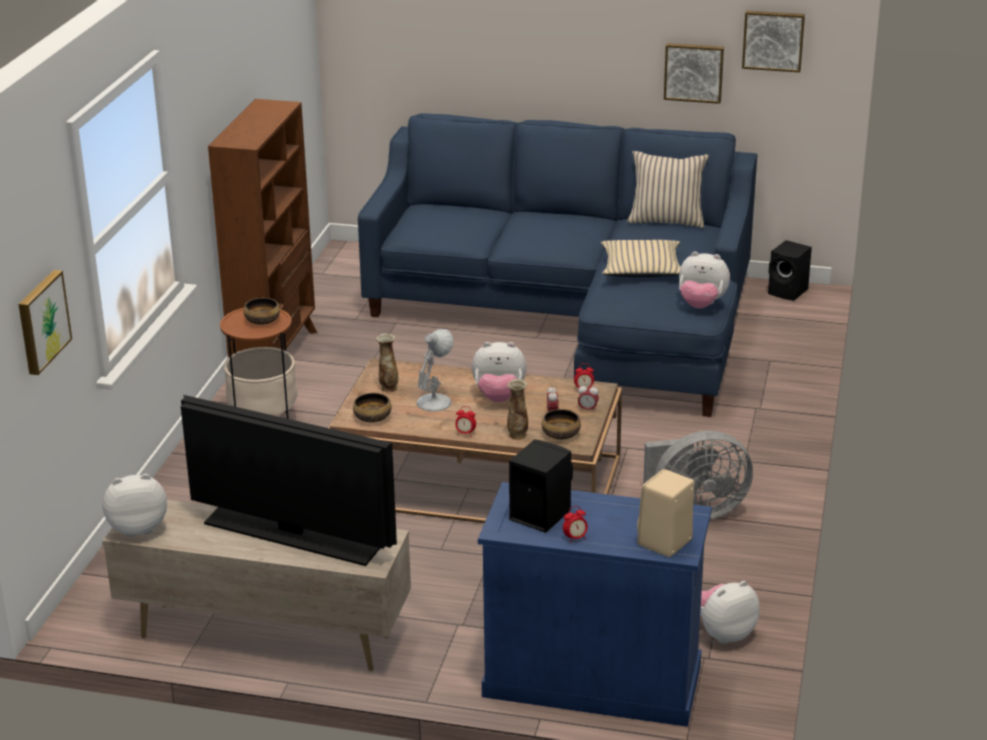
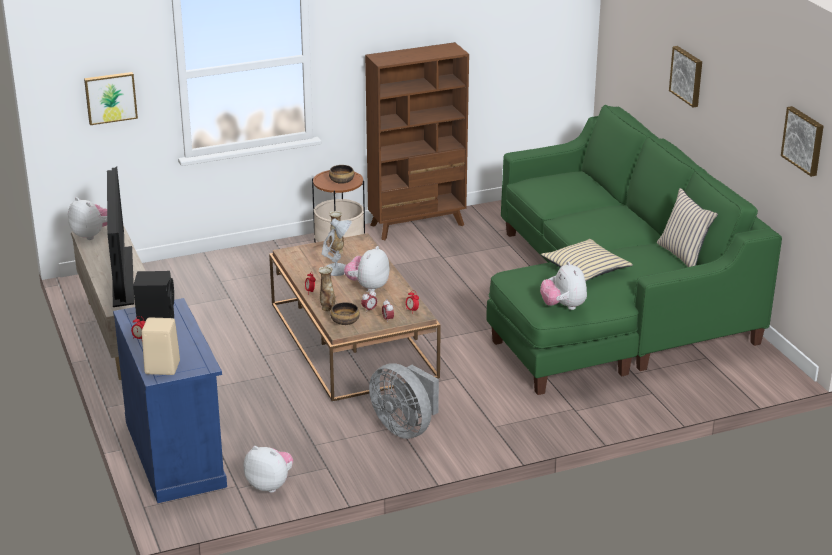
camera: 55 degrees right, 0 degrees up
(372, 418) = (295, 258): bowl -> none
(499, 397) = (368, 287): plush toy -> plush toy turned 60 degrees clockwise
(577, 316) = (609, 300): blue sofa -> green sofa
(694, 72) = (760, 146): picture -> picture (687, 76)
(789, 292) = (773, 368): black speaker -> none

